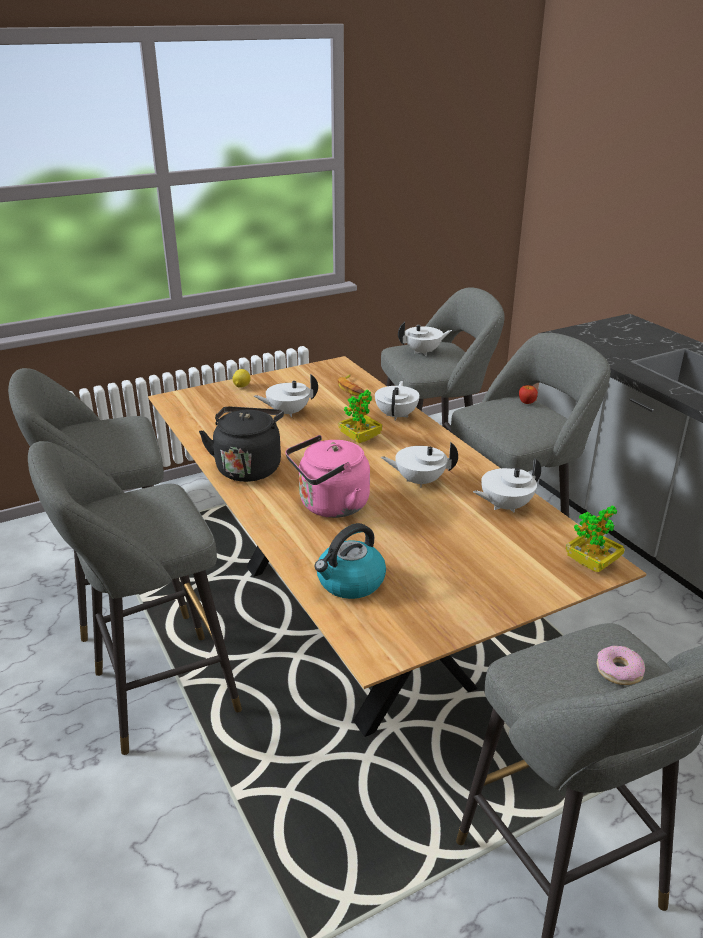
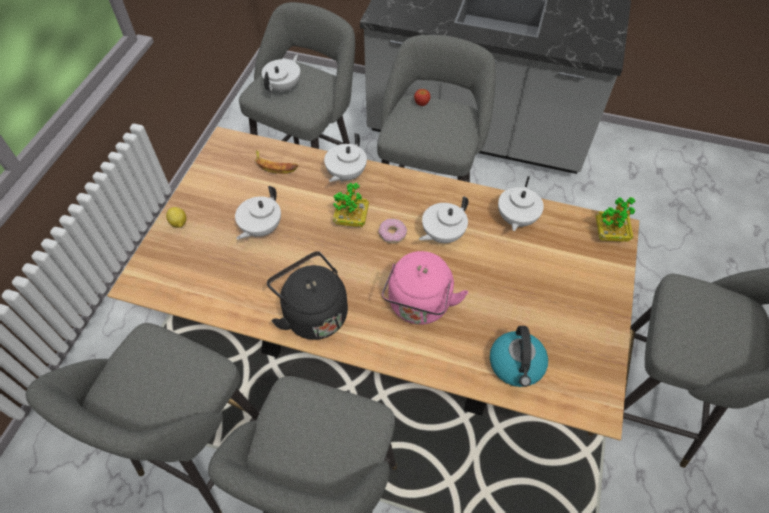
camera: 45 degrees left, 25 degrees up
(397, 415) = (345, 174): white teapot -> white teapot turned 120 degrees counterclockwise
(619, 671) = (716, 313): donut -> donut (392, 233)

